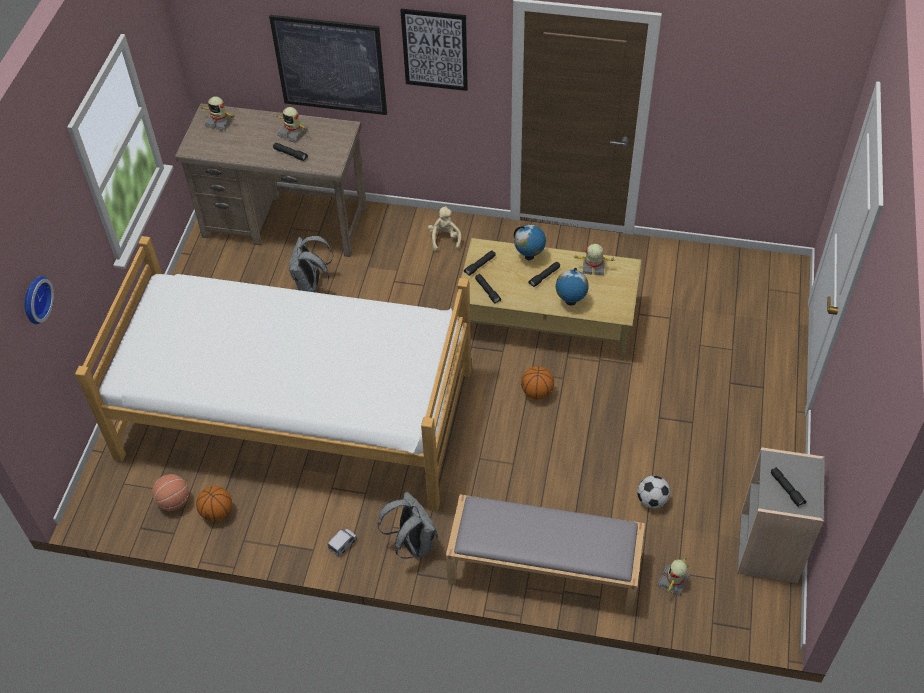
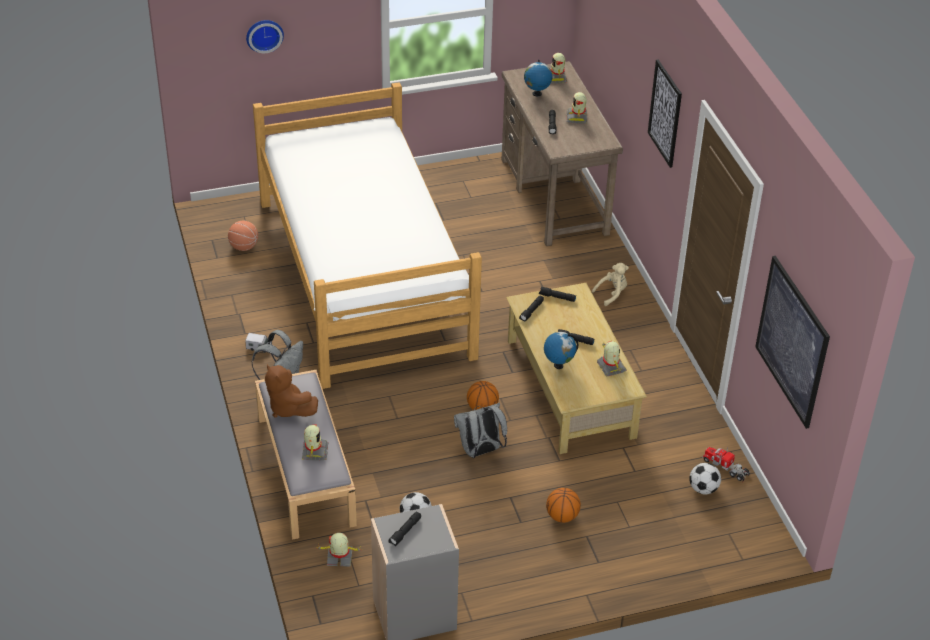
camera: 60 degrees right, 10 degrees down
(217, 512) = (247, 271): basketball -> basketball (562, 516)
(311, 284) = (499, 236): grey backpack -> grey backpack (480, 451)
(330, 65) = (624, 82): picture -> picture (792, 341)
(510, 537) = (288, 408): none -> brown plush toy
(529, 256) = (591, 323): globe -> globe (536, 94)
(585, 537) = (314, 451): none -> toy robot
(695, 258) = (725, 467): none -> toy truck
(712, 283) = (703, 489): none -> football

